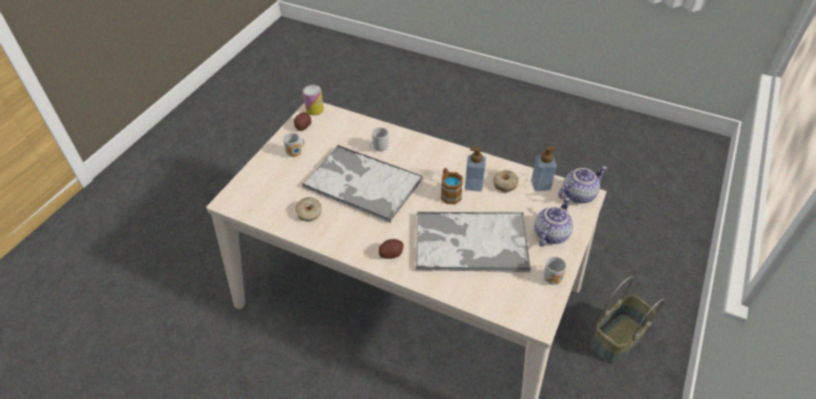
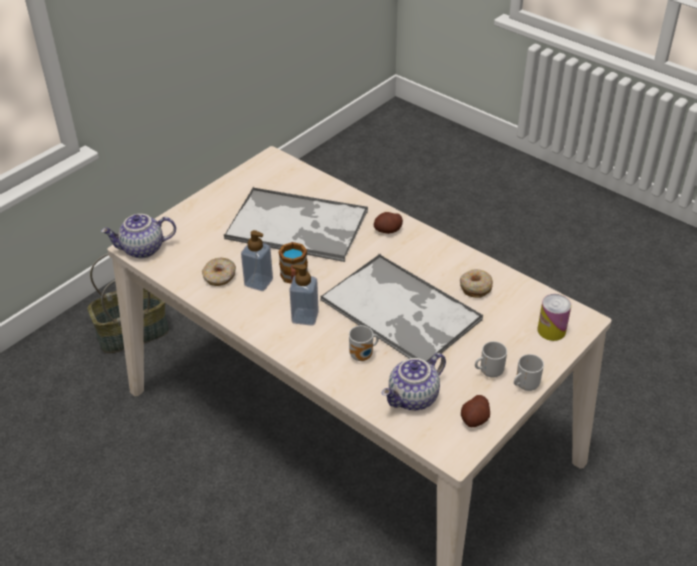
camera: 165 degrees left, 5 degrees down
(314, 109) = (452, 451): can -> can (551, 330)
(540, 185) = (177, 268): soap dispenser -> soap dispenser (305, 317)
(550, 234) = (207, 219): teapot -> teapot (413, 398)
(553, 279) = (234, 183): mug -> mug (524, 385)

